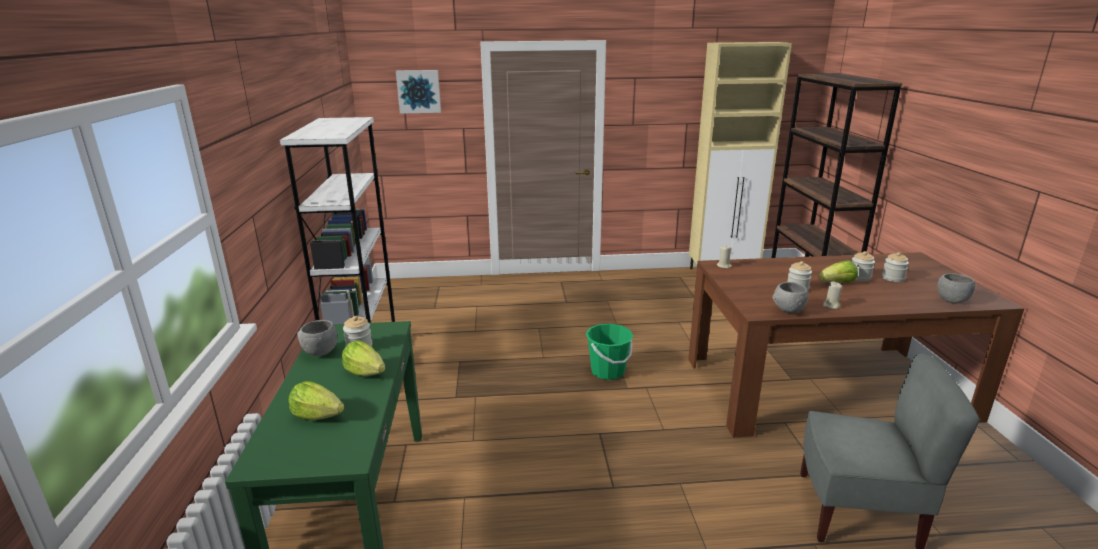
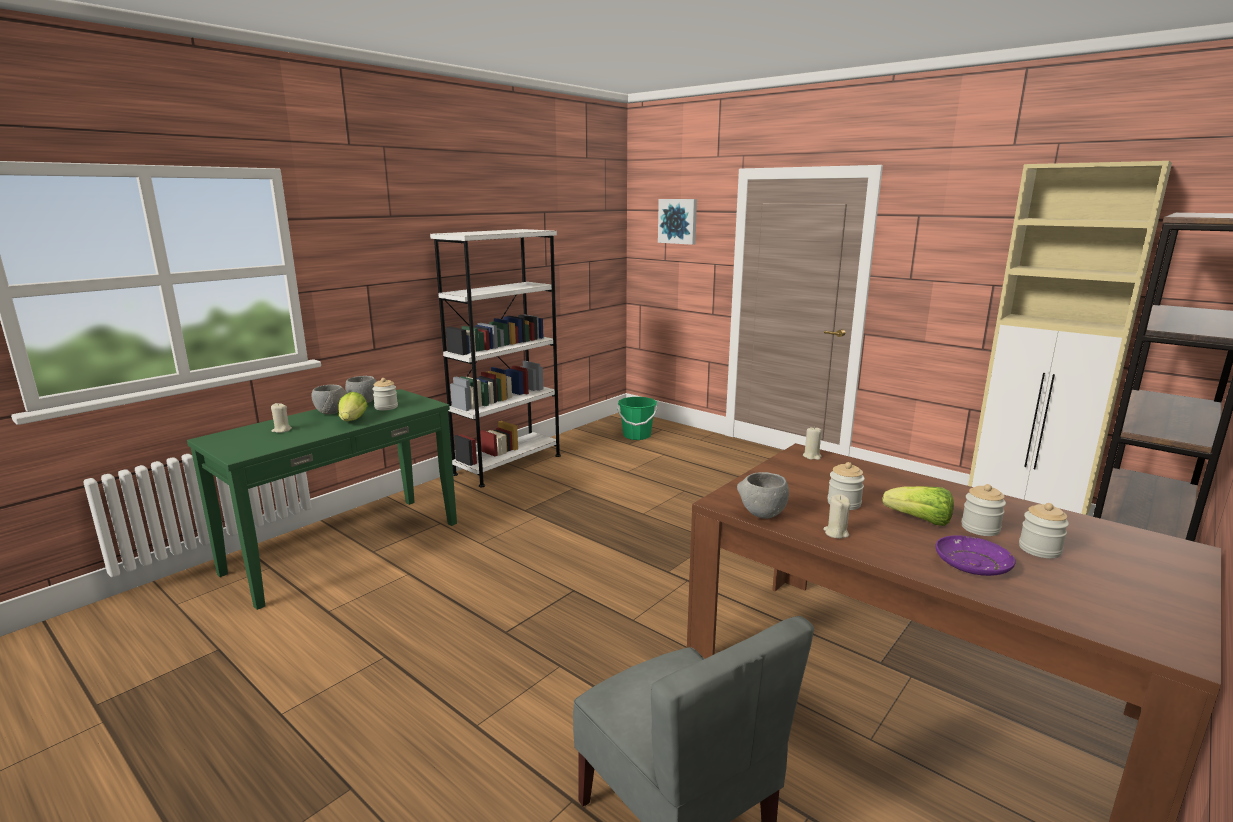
camera: 45 degrees right, 5 degrees down
(317, 415) = (281, 430): lettuce -> beige candle
(608, 371) = (677, 550): green bucket -> green bucket (637, 435)
(894, 296) = (971, 564): none -> purple plate
(951, 301) = (1068, 609): grey bowl -> grey bowl (332, 413)

